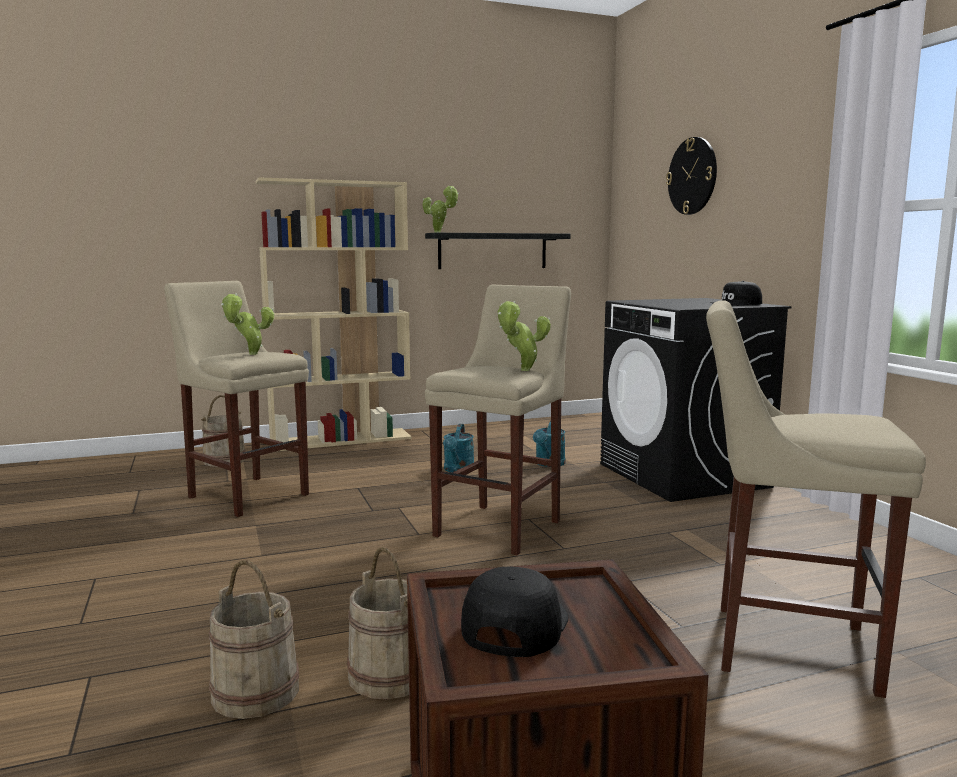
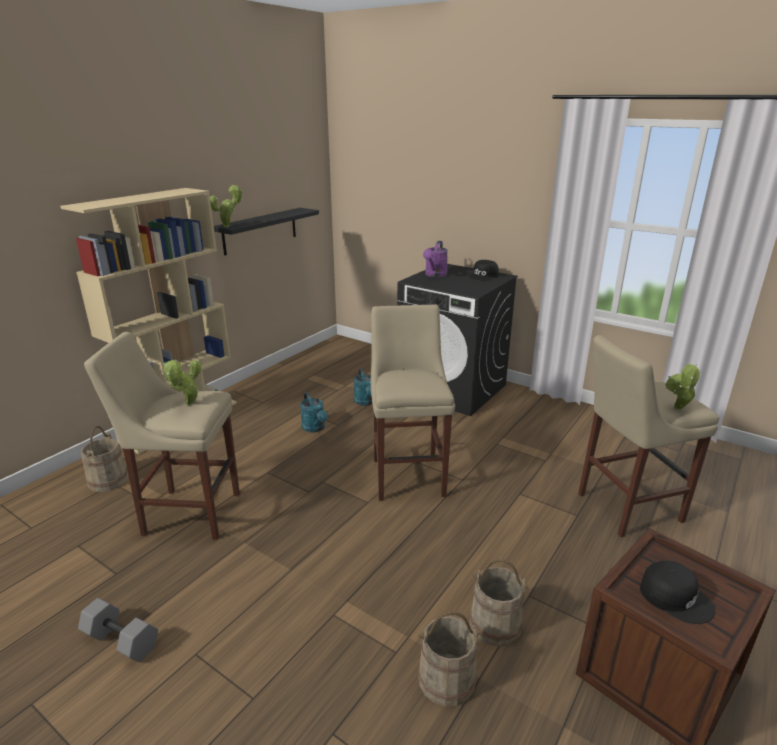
camera: 35 degrees left, 15 degrees up
(65, 550) = (119, 641): none -> grey dumbbell
(513, 624) = (675, 597): black cap -> black cap turned 150 degrees clockwise
(522, 370) = (430, 375): potted plant -> potted plant (677, 410)
(668, 300) = (435, 275): none -> purple watering can
(692, 176) = (421, 170): wall clock -> none

